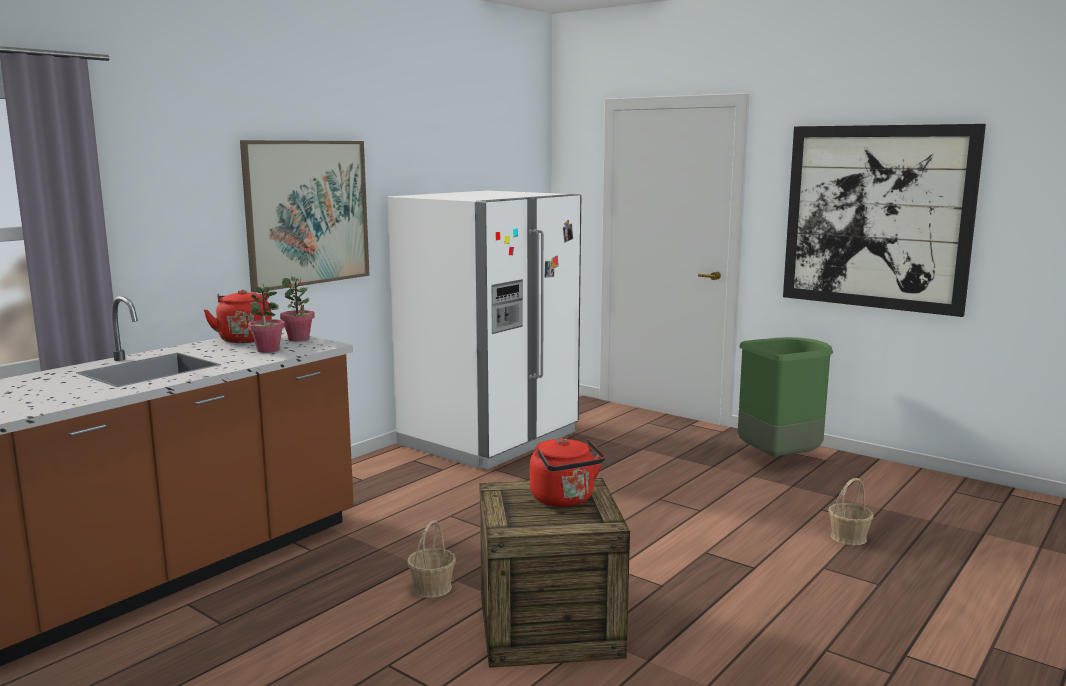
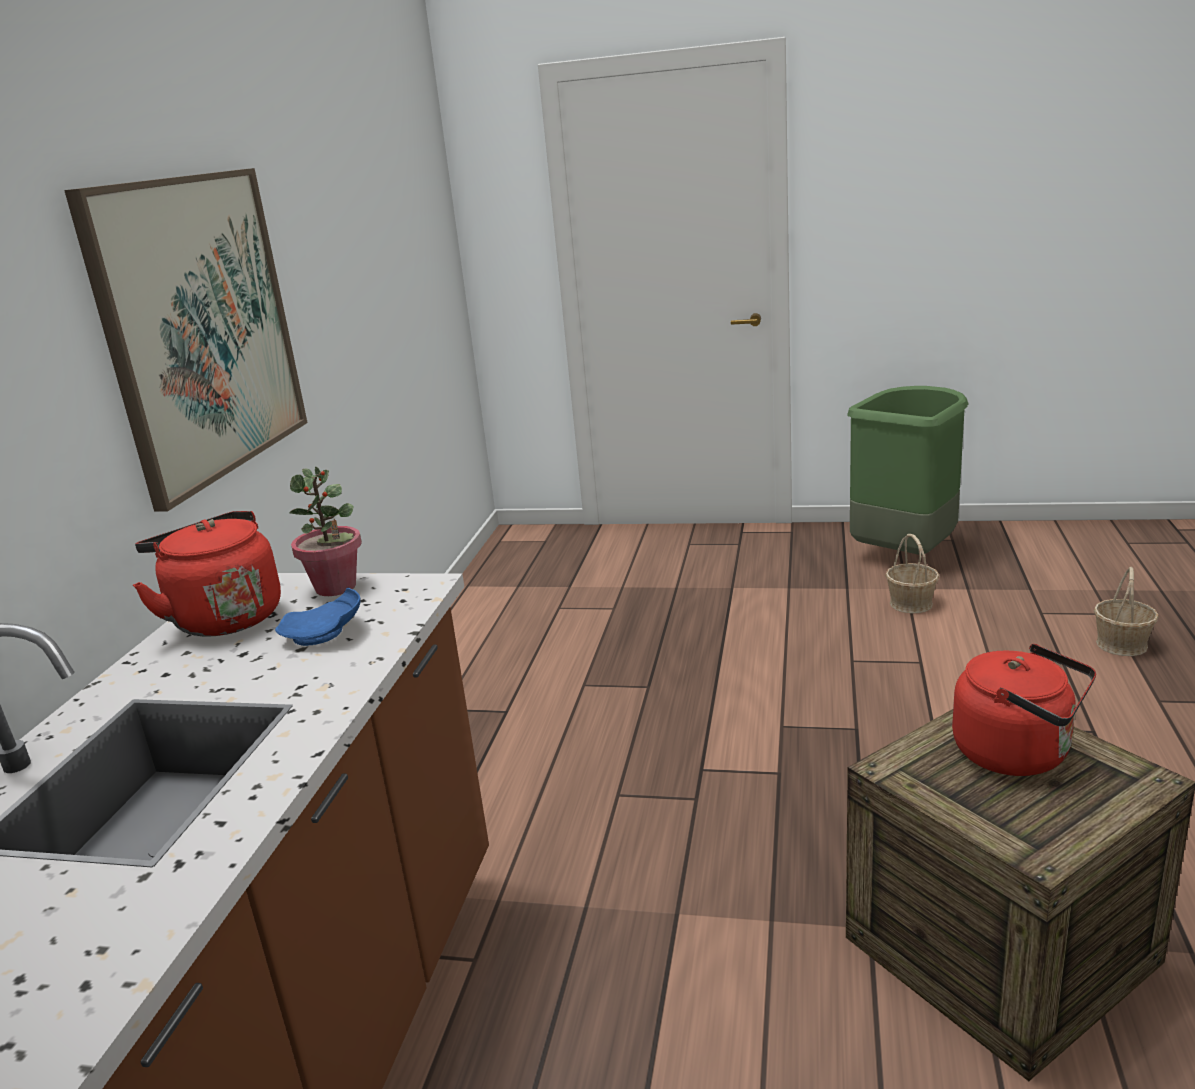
camera: 25 degrees left, 10 degrees up
(268, 350) = (324, 634): potted plant -> blue plate
(432, 587) = (756, 952): basket -> basket (911, 603)
(489, 439) = (513, 634): white fridge -> none
(877, 217) = (989, 204): picture -> none

